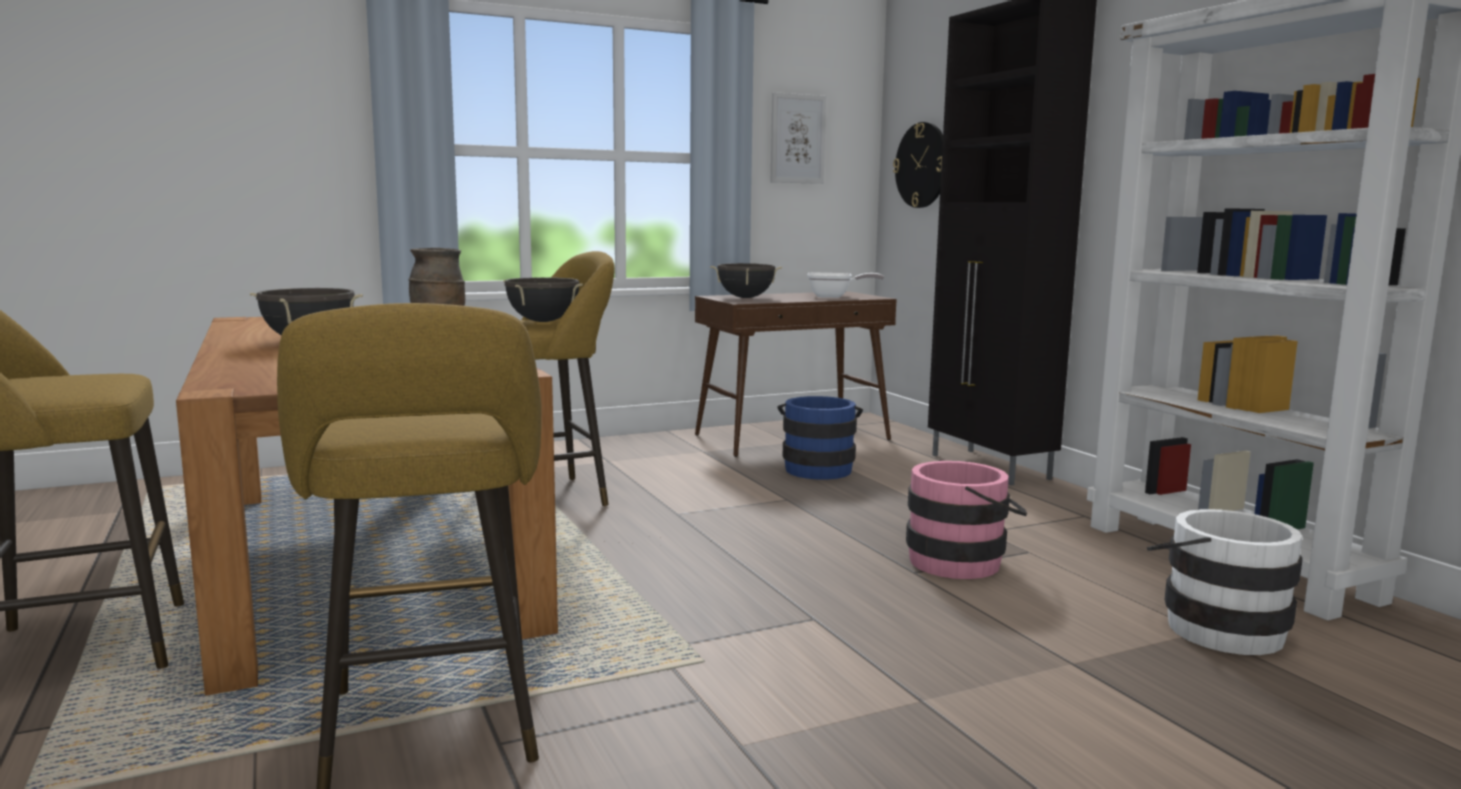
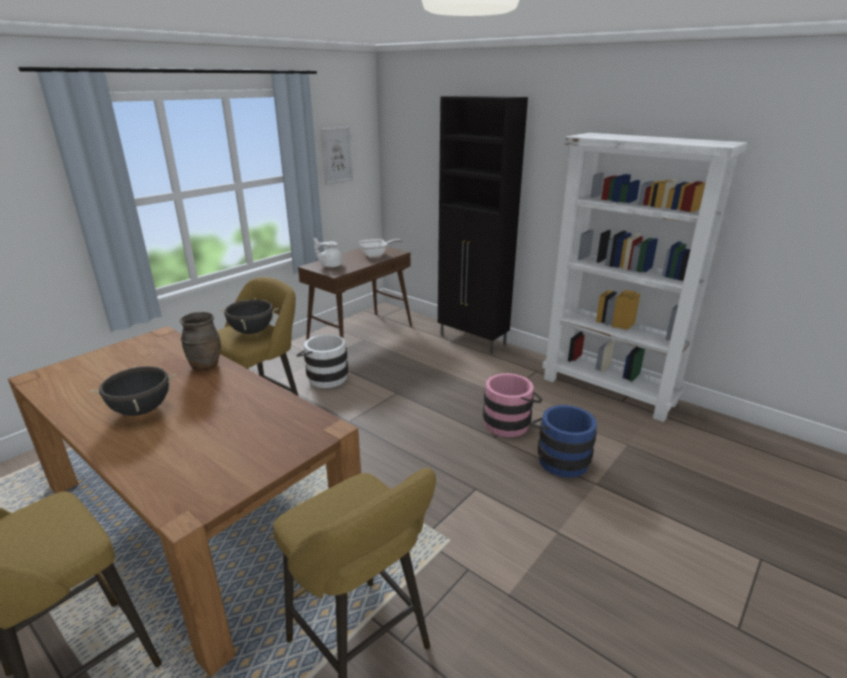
camera: 25 degrees left, 15 degrees up
(745, 297) = (330, 265): black cooking pot -> white teapot
(818, 468) = (393, 360): blue bucket -> blue bucket (560, 458)
(922, 165) = (411, 169): wall clock -> none
(1214, 627) = (629, 439): white bucket -> white bucket (325, 377)

